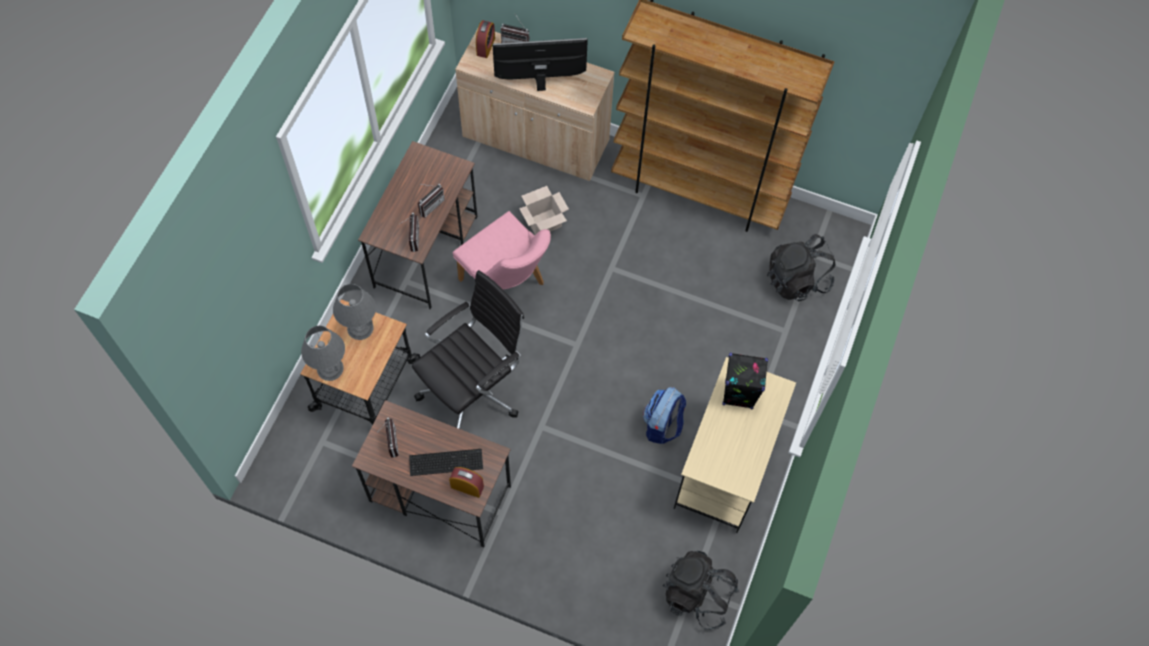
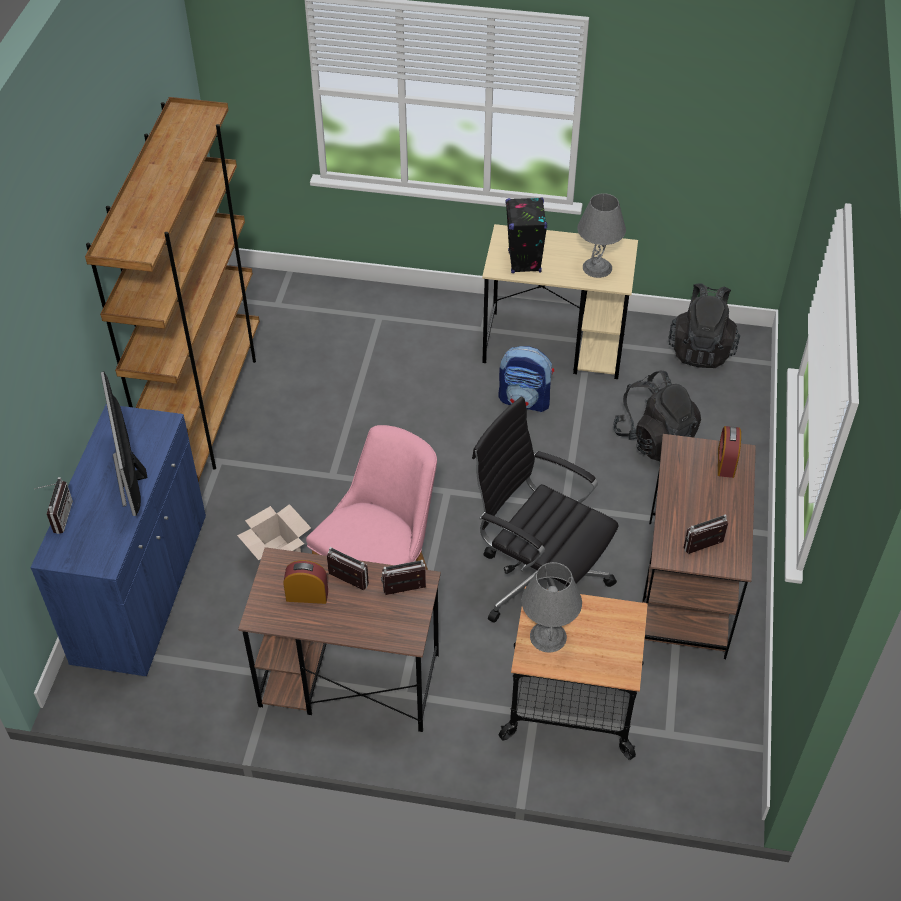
camera: 100 degrees left, 15 degrees down
(329, 368) = (619, 657): grey table lamp -> grey table lamp (597, 268)
(445, 461) = (704, 489): keyboard -> none
(485, 46) = (70, 551): alarm clock -> alarm clock (307, 595)
(535, 139) = (141, 589): beige cabinet -> blue cabinet
(797, 280) = (312, 314): black backpack -> black backpack (655, 439)

